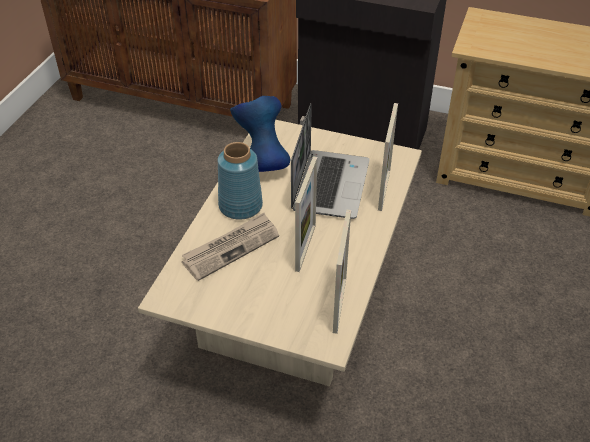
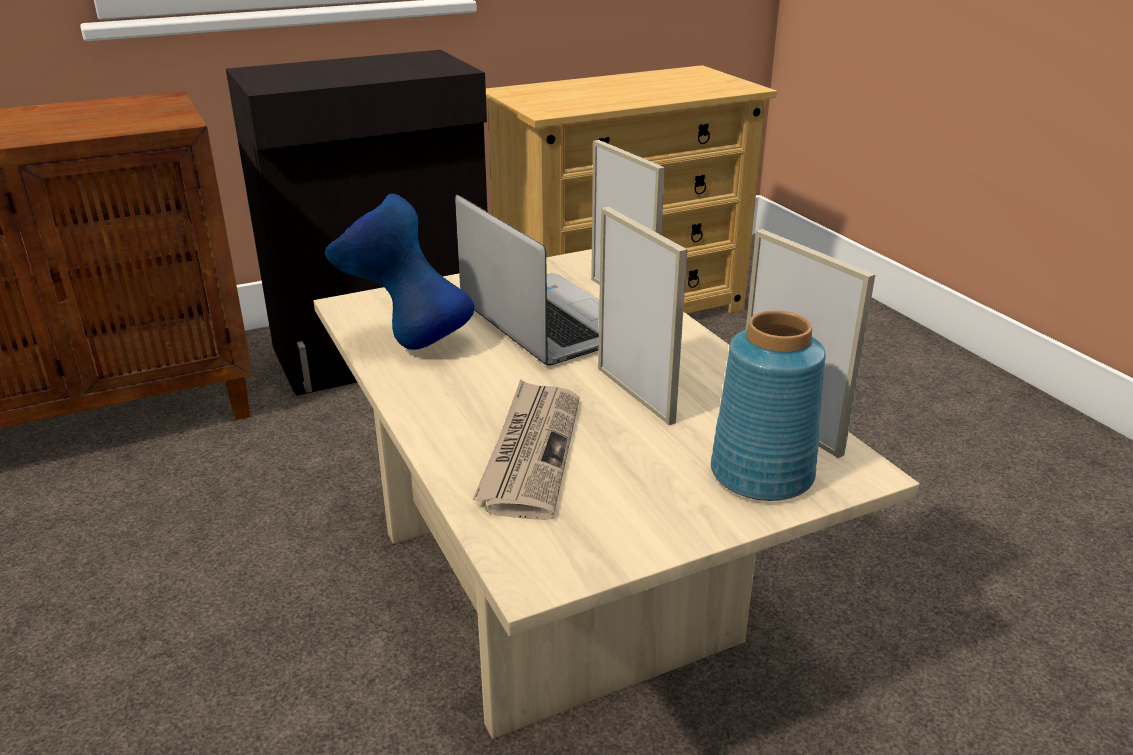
camera: 45 degrees left, 15 degrees down
(241, 206) = (459, 399): blue vase -> blue vase (762, 473)

